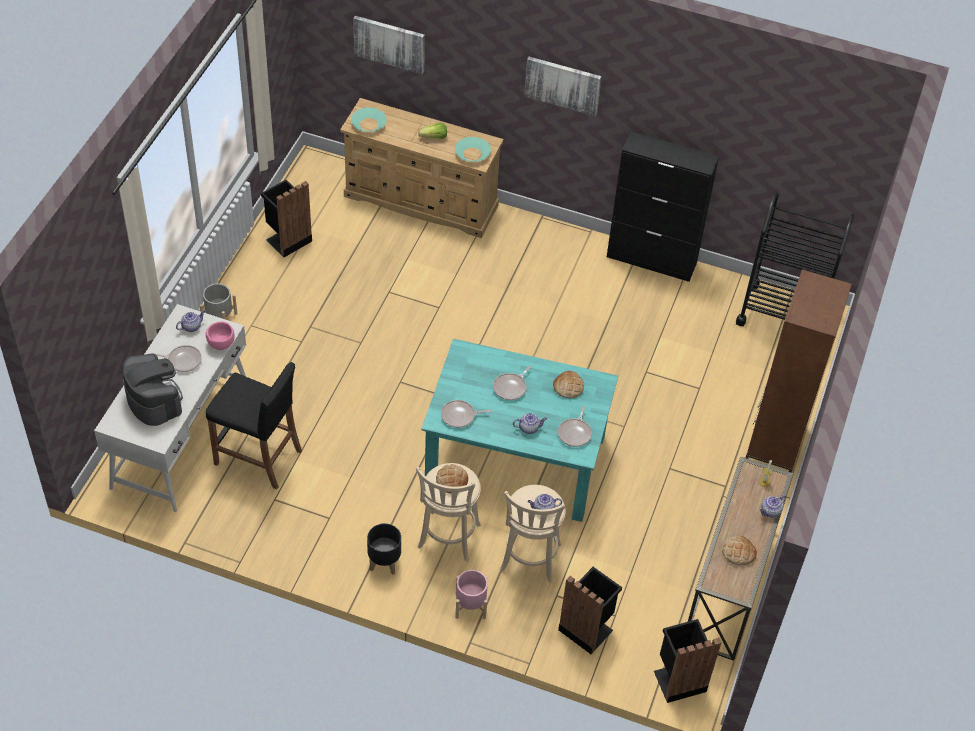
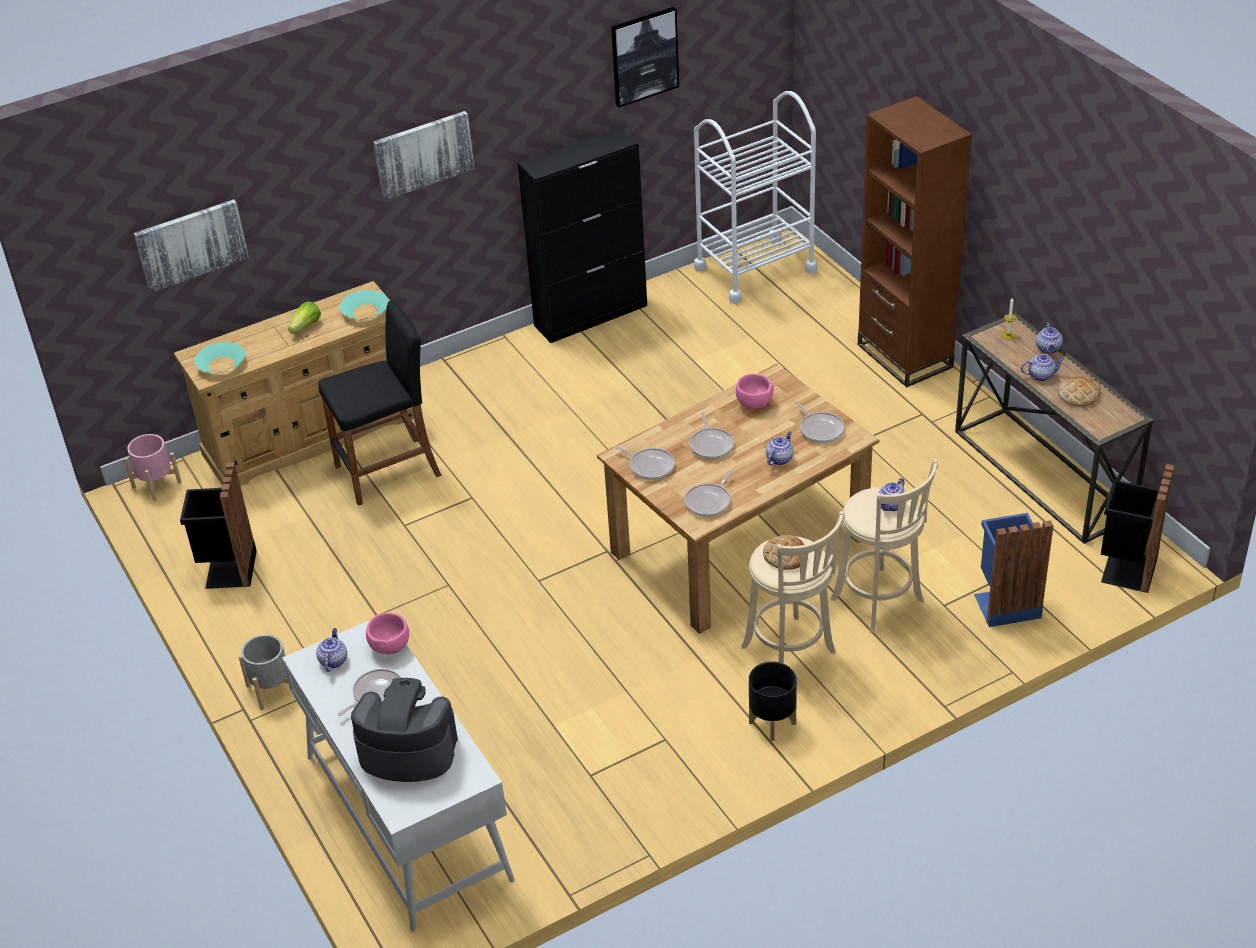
camera: 45 degrees left, 10 degrees down
(258, 457) = (515, 759): black stool -> black stool (388, 471)
(465, 369) = (650, 466): none -> frying pan
(470, 605) = (896, 680): pink planter -> pink planter (156, 485)
(517, 459) = (739, 543): turquoise dining table -> brown dining table
(568, 387) = (754, 404): bread -> pink bowl
(587, 628) = (1005, 604): black trash can -> blue trash can
(739, 521) = (1041, 375): none -> teapot
(754, 122) = (644, 56): none -> picture
(782, 314) = (755, 269): black cart -> white cart

